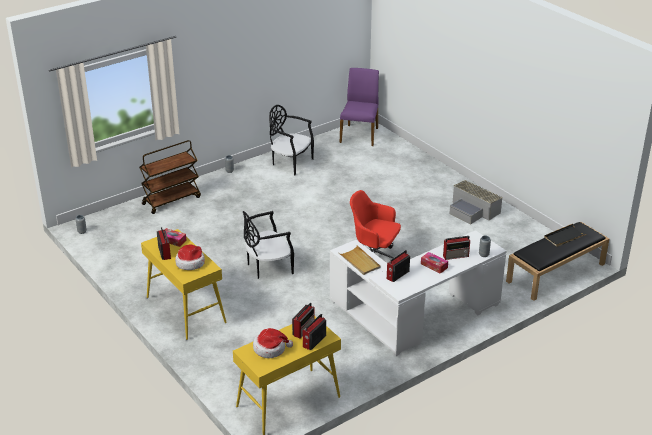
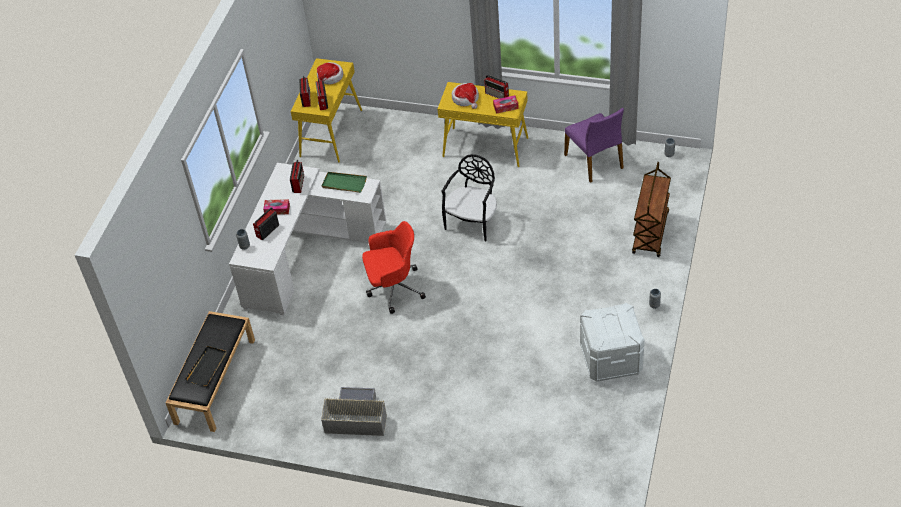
camera: 145 degrees right, 15 degrees up
(290, 163) = (611, 360): black chair -> white storage box
(359, 262) = (344, 183): beige tray -> green tray
(360, 135) = (596, 465): purple chair -> purple chair (594, 161)

